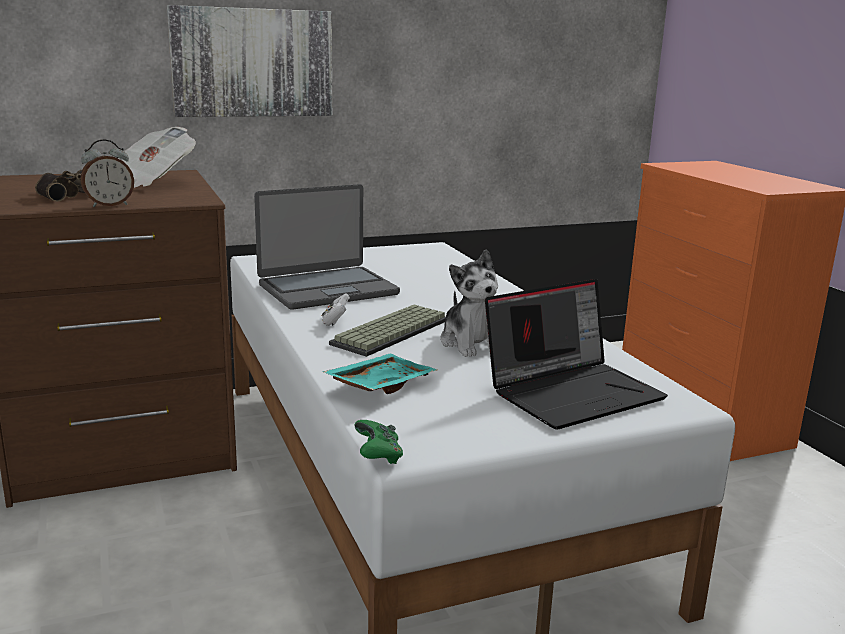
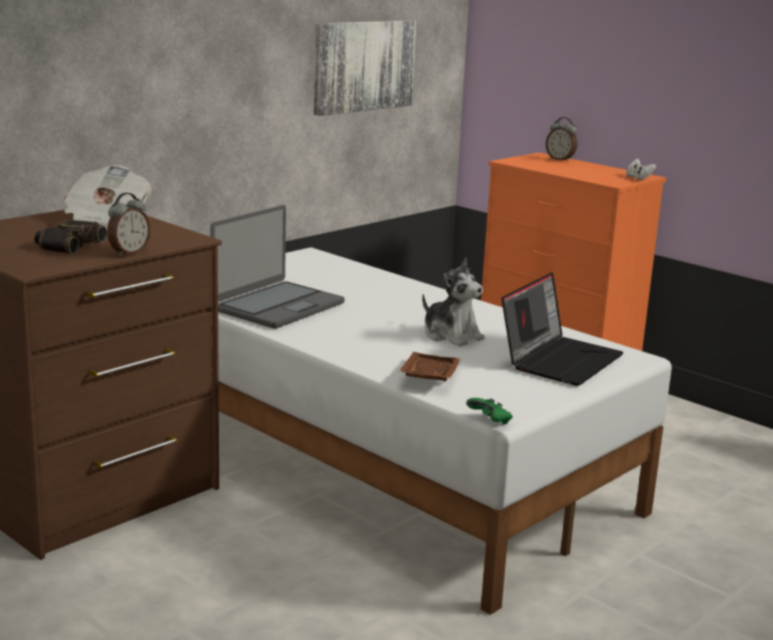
camera: 25 degrees left, 0 degrees up
(252, 63) = (151, 92): picture -> picture (363, 66)
(335, 321) = (326, 333): white game controller -> white game controller (638, 178)
(380, 385) = (428, 376): turquoise tray -> brown tray
(392, 333) = (383, 336): keyboard -> none
(732, 167) = (560, 159): none -> alarm clock

